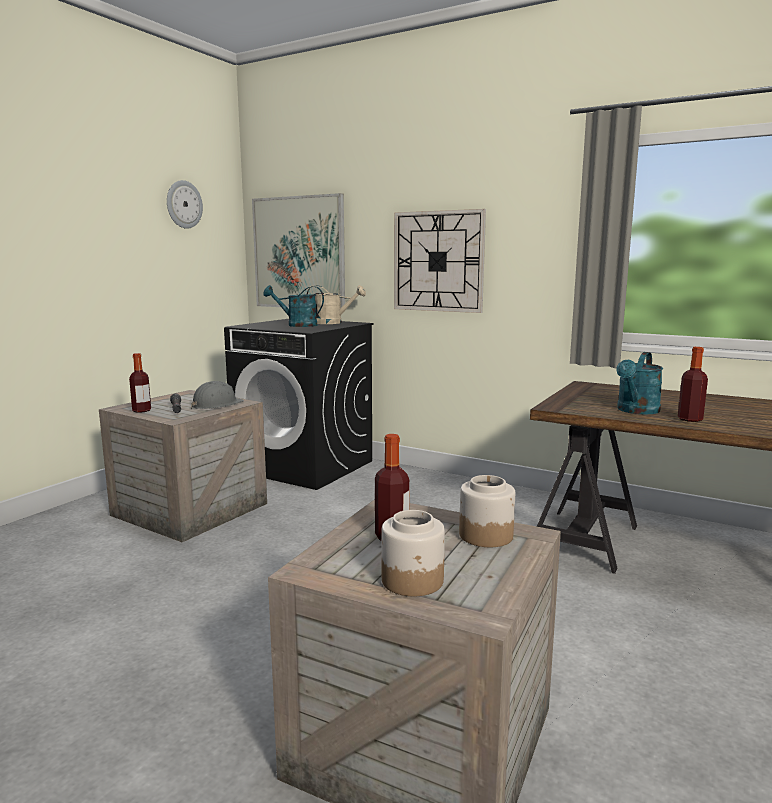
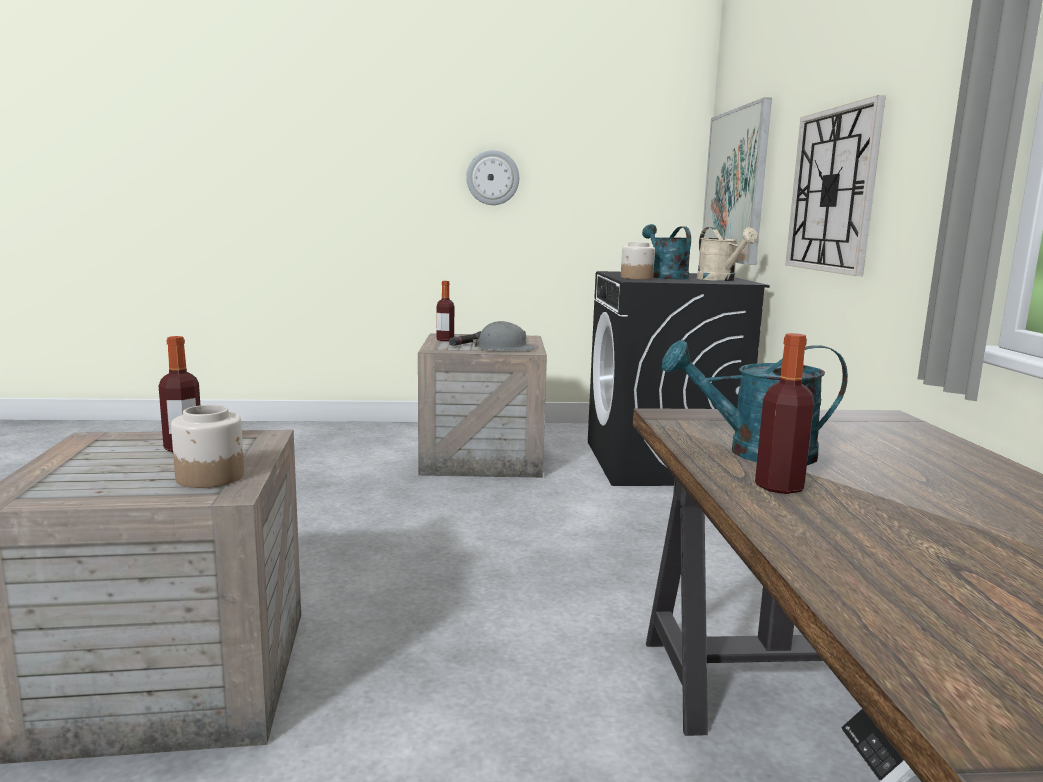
camera: 55 degrees right, 0 degrees up
(183, 204) = (613, 130): wall clock -> wall clock (492, 178)
(413, 581) = (77, 469): jar -> jar (636, 278)

